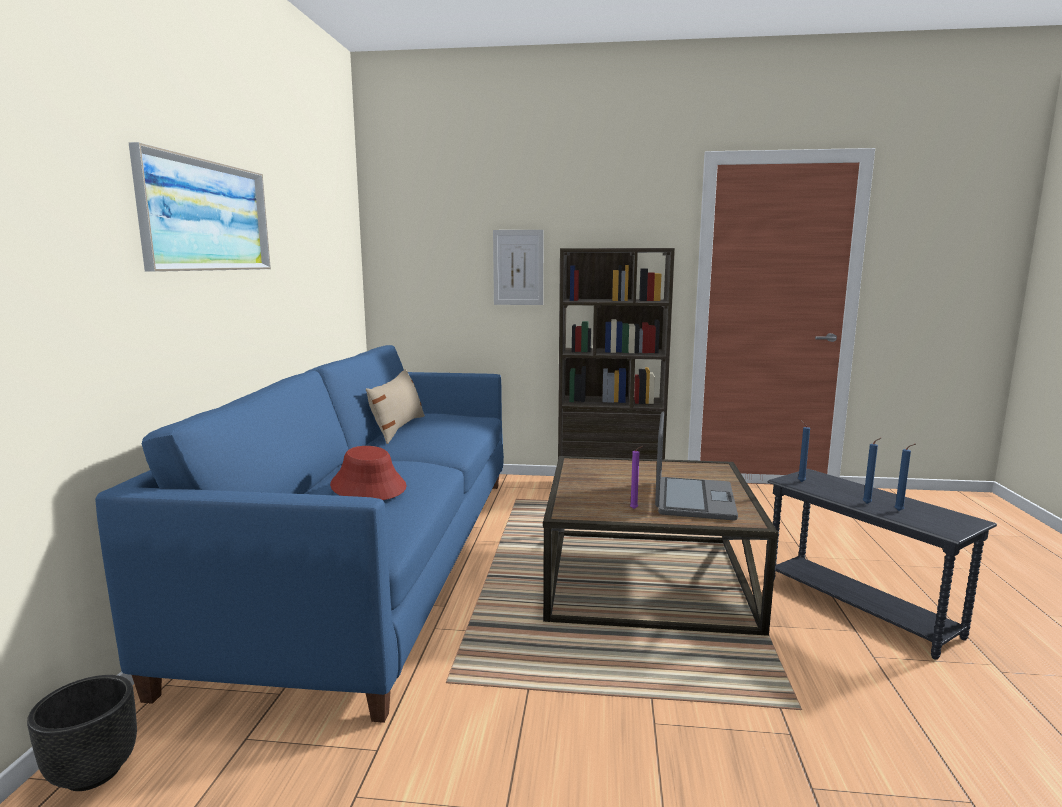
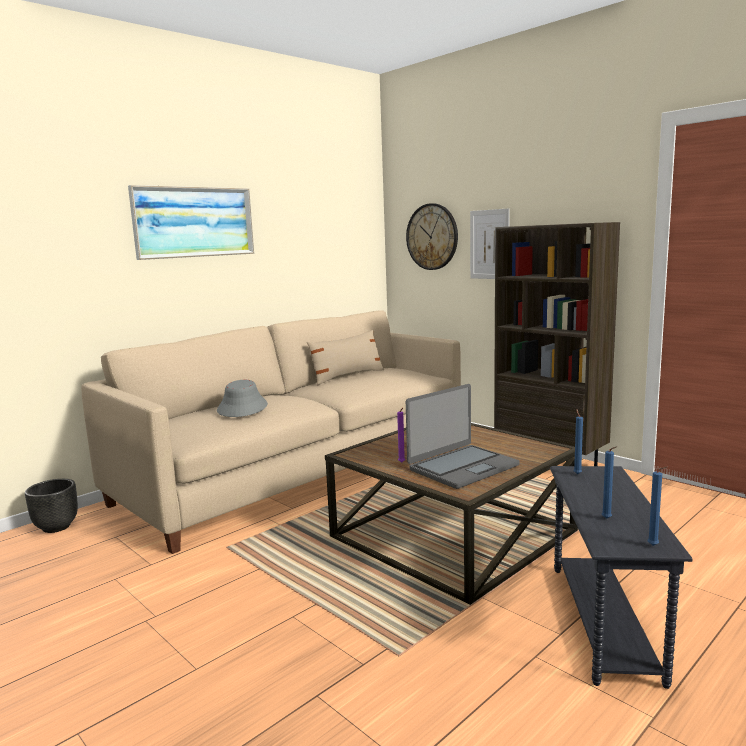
camera: 40 degrees right, 0 degrees up
(368, 486) = (242, 408): red hat -> grey hat
(377, 559) = (300, 470): blue sofa -> beige sofa
(438, 257) = (432, 237): none -> wall clock
(868, 503) = (592, 505): blue candle -> blue candle (654, 546)

